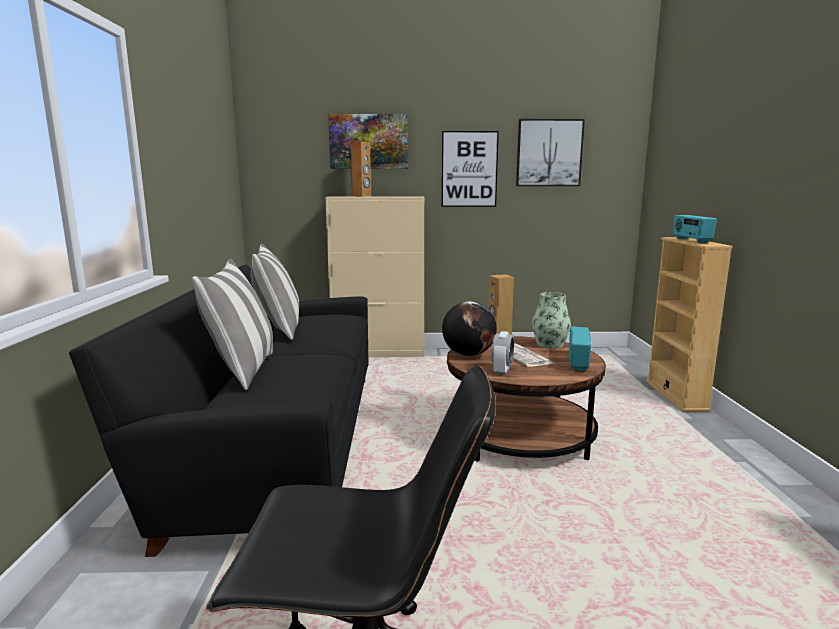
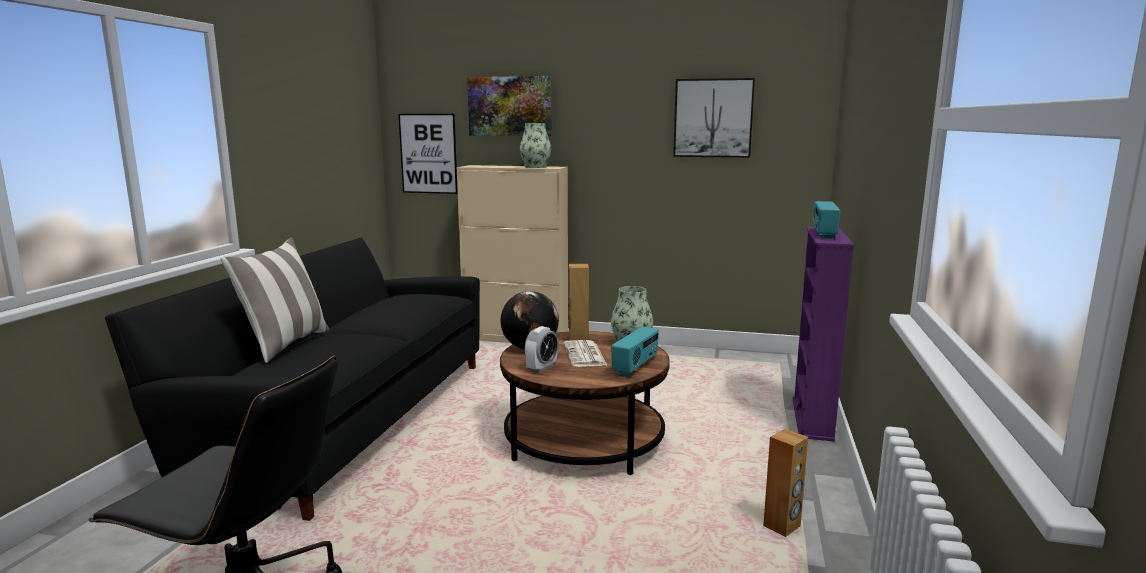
camera: 15 degrees right, 0 degrees up
(278, 329) = (363, 307): pillow -> none
(361, 196) = (497, 166): brown speaker -> brown speaker (782, 528)
(398, 196) = (535, 167): none -> vase
(469, 169) = (619, 137): picture -> picture (428, 153)
(676, 395) = (812, 419): beige bookcase -> purple bookcase

